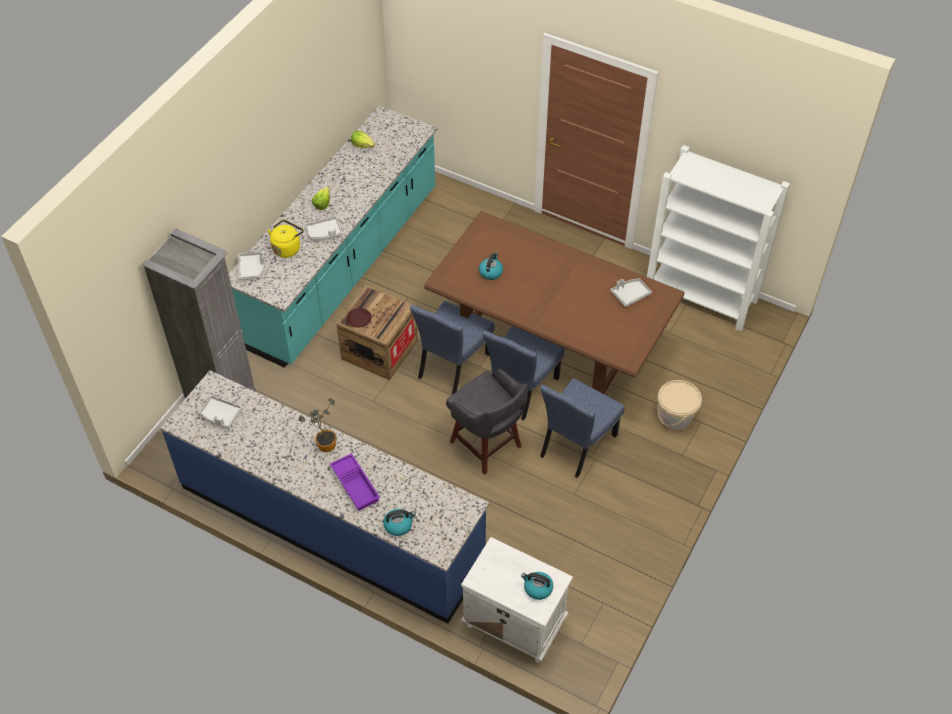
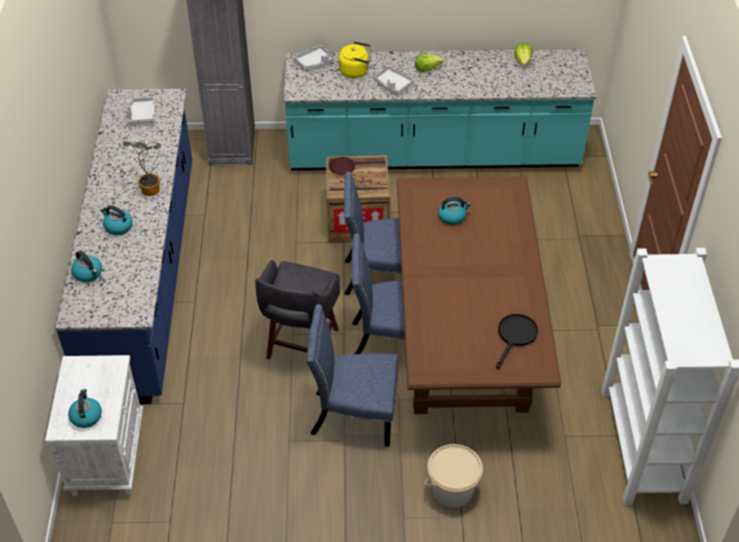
camera: 60 degrees right, 5 degrees down
(356, 484) = (118, 227): purple tray -> kettle
(630, 295) = (515, 336): grey tray -> black frying pan

